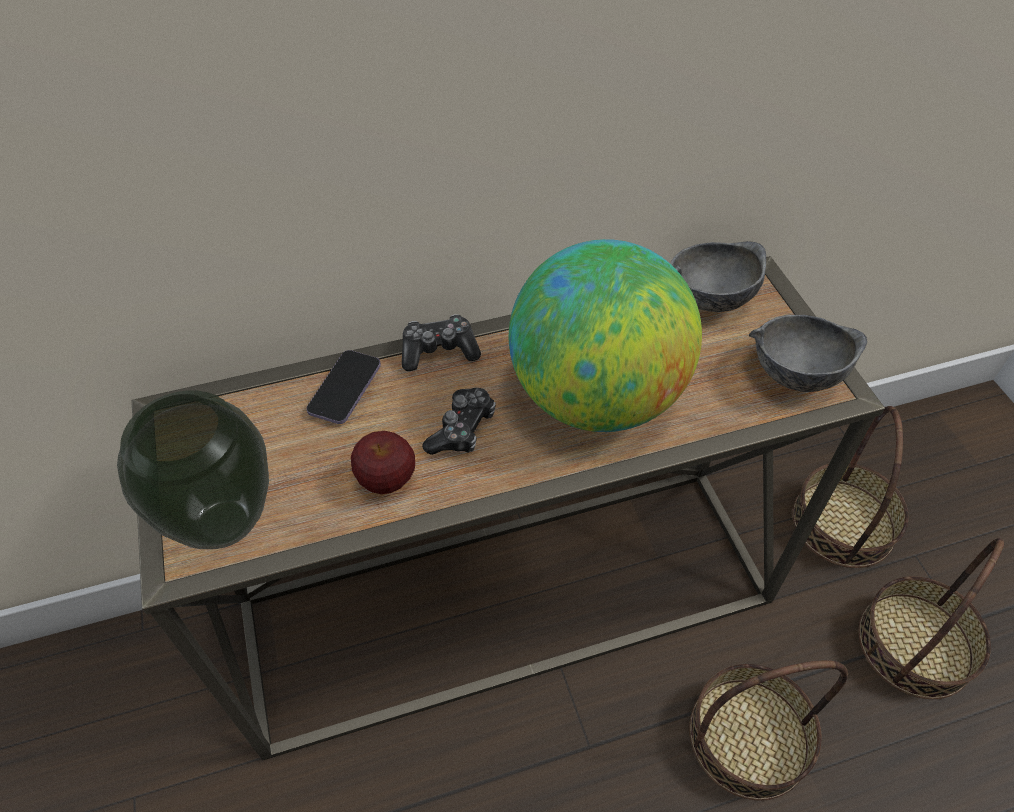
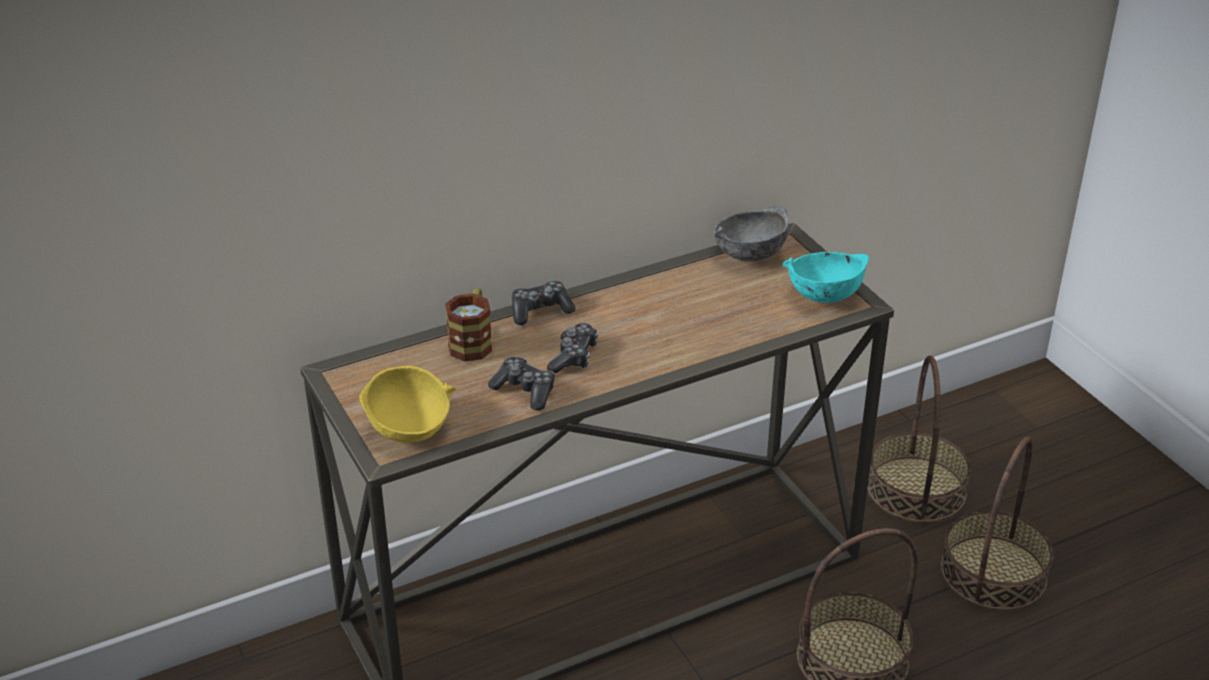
camera: 10 degrees left, 15 degrees down
(223, 525) = (409, 429): vase -> yellow bowl
(345, 389) = (472, 341): phone -> mug
(386, 479) = (525, 391): apple -> game controller
(596, 396) = (673, 326): globe -> none
(795, 372) = (823, 295): grey bowl -> turquoise bowl

